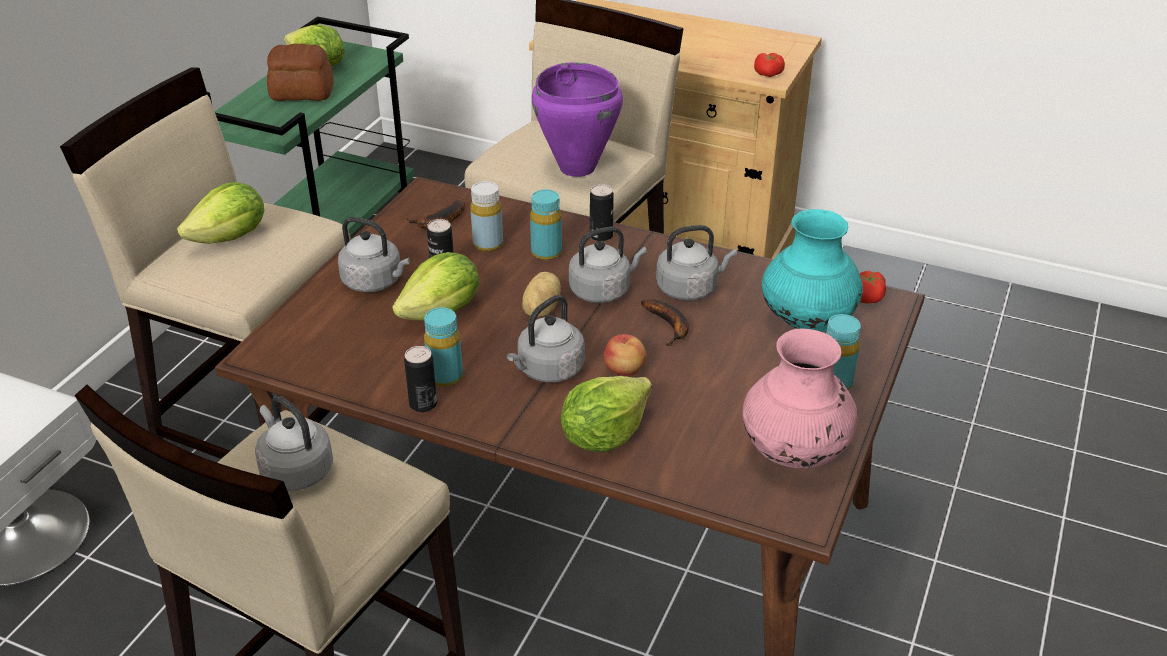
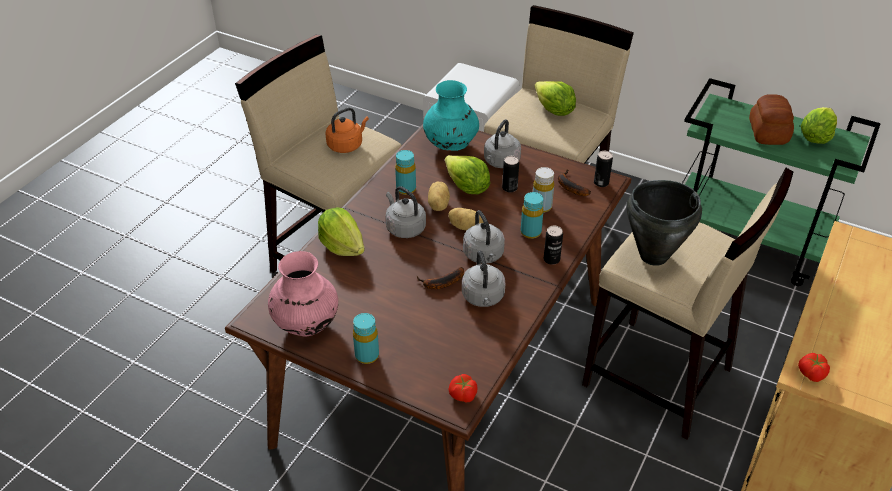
camera: 95 degrees right, 5 degrees up
(295, 470) = (346, 145): grey kettle -> orange kettle
(423, 404) = (384, 181): can -> can (601, 183)
(487, 340) = (437, 205): none -> potato
(576, 168) = (653, 255): purple cooking pot -> black cooking pot
(624, 370) = (399, 259): apple -> none
(807, 323) = (436, 354): turquoise vase -> turquoise vase (451, 146)

